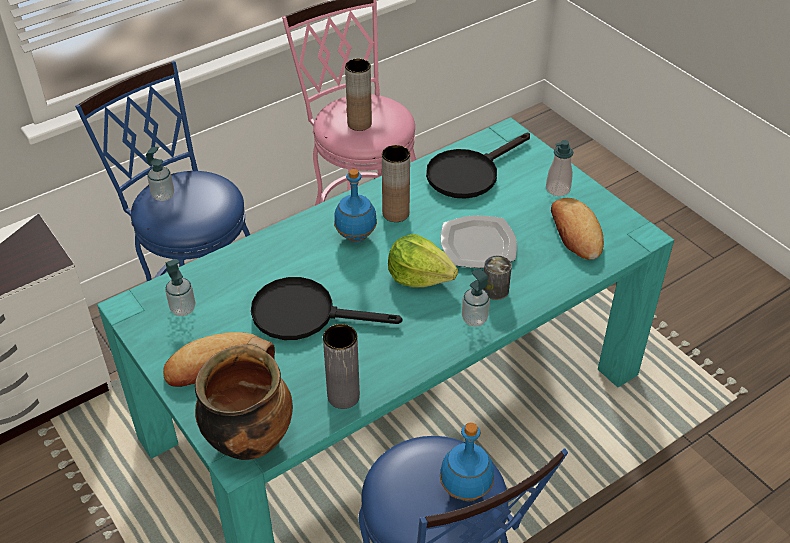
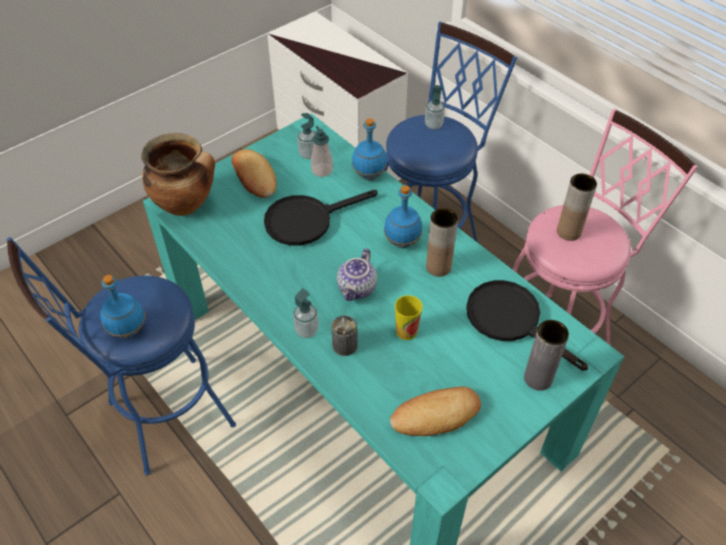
camera: 85 degrees right, 5 degrees up
(241, 255) = (368, 176): none -> blue bottle
(305, 314) = (307, 220): black frying pan -> black frying pan turned 120 degrees counterclockwise
(343, 396) = (222, 250): grey vase -> grey vase (538, 378)
(419, 276) = (357, 289): lettuce -> teapot
(478, 244) = (406, 331): plate -> cup
(557, 189) = (505, 400): soap dispenser -> soap dispenser (322, 170)

